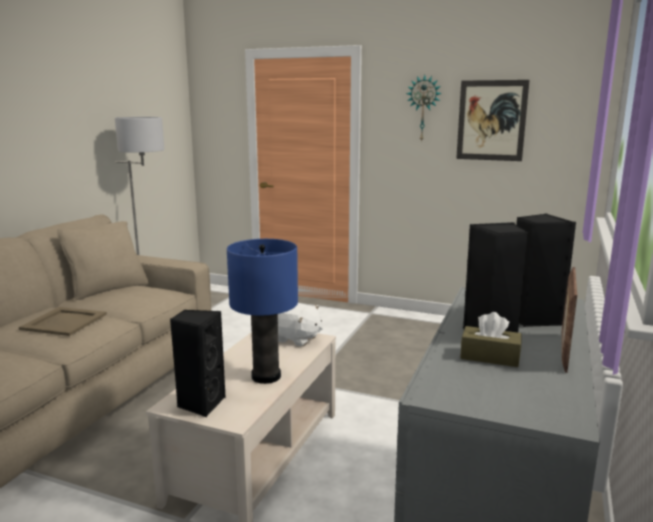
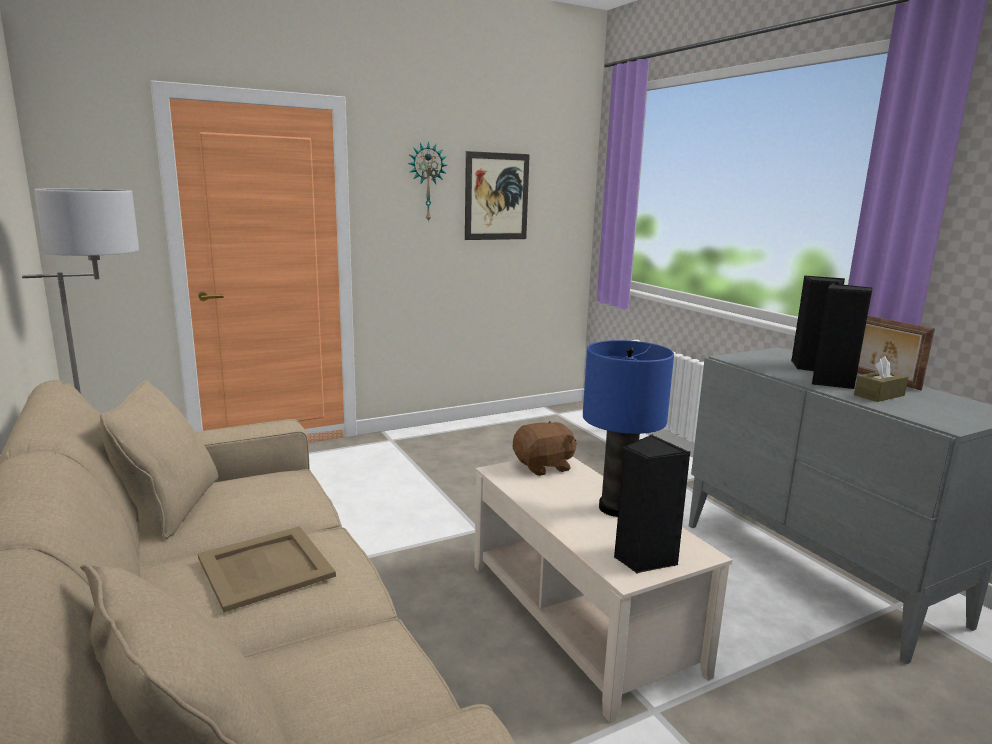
camera: 50 degrees left, 0 degrees up
(296, 338) = (544, 466): white plush toy -> brown plush toy

